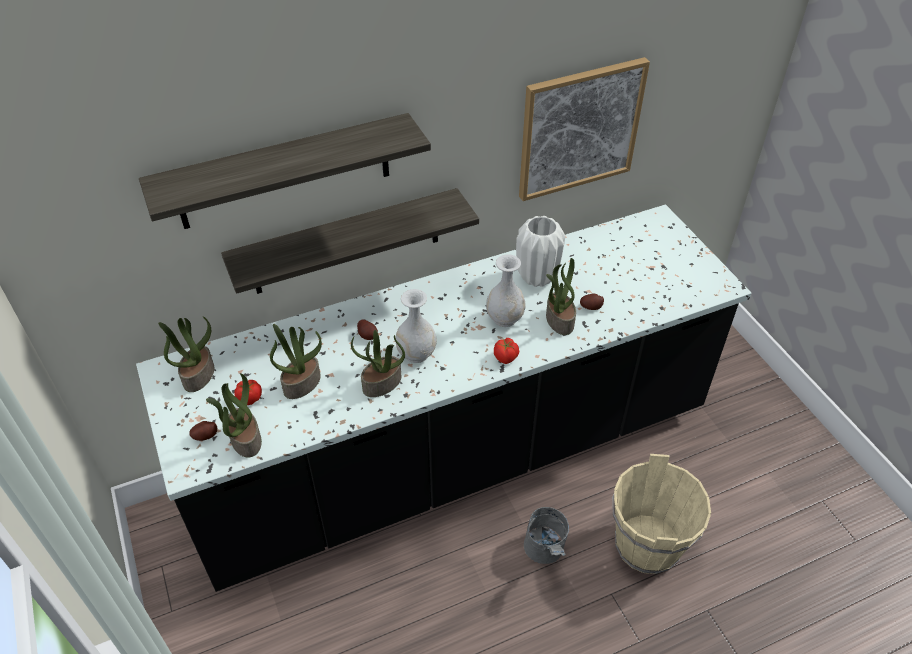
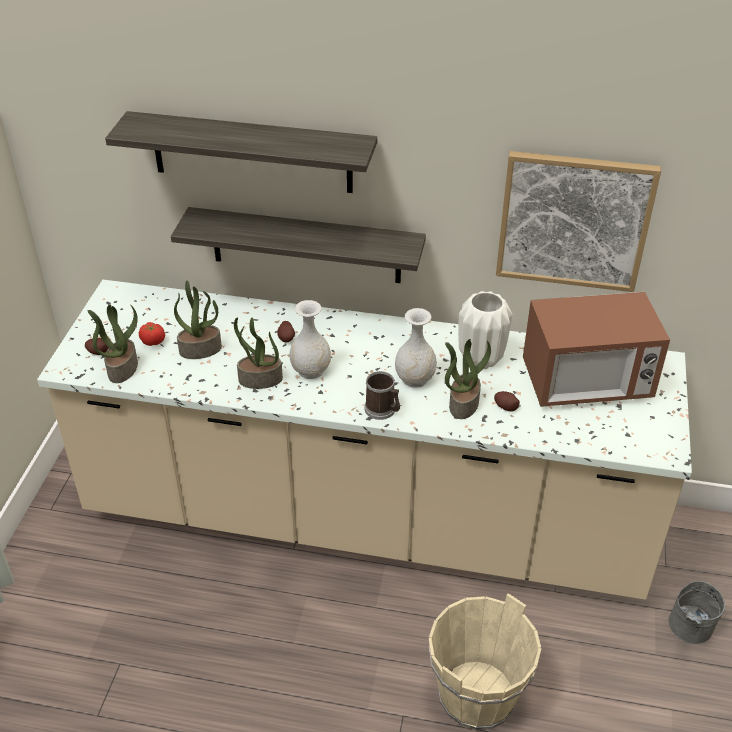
camera: 35 degrees right, 5 degrees down
(198, 375) = (135, 307): potted plant -> none
(456, 457) = (365, 518): black counter -> beige counter
(506, 357) = (383, 410): tomato -> mug
(545, 553) = (373, 644): grey bucket -> grey bucket (688, 632)
(626, 259) = (586, 383): none -> microwave

